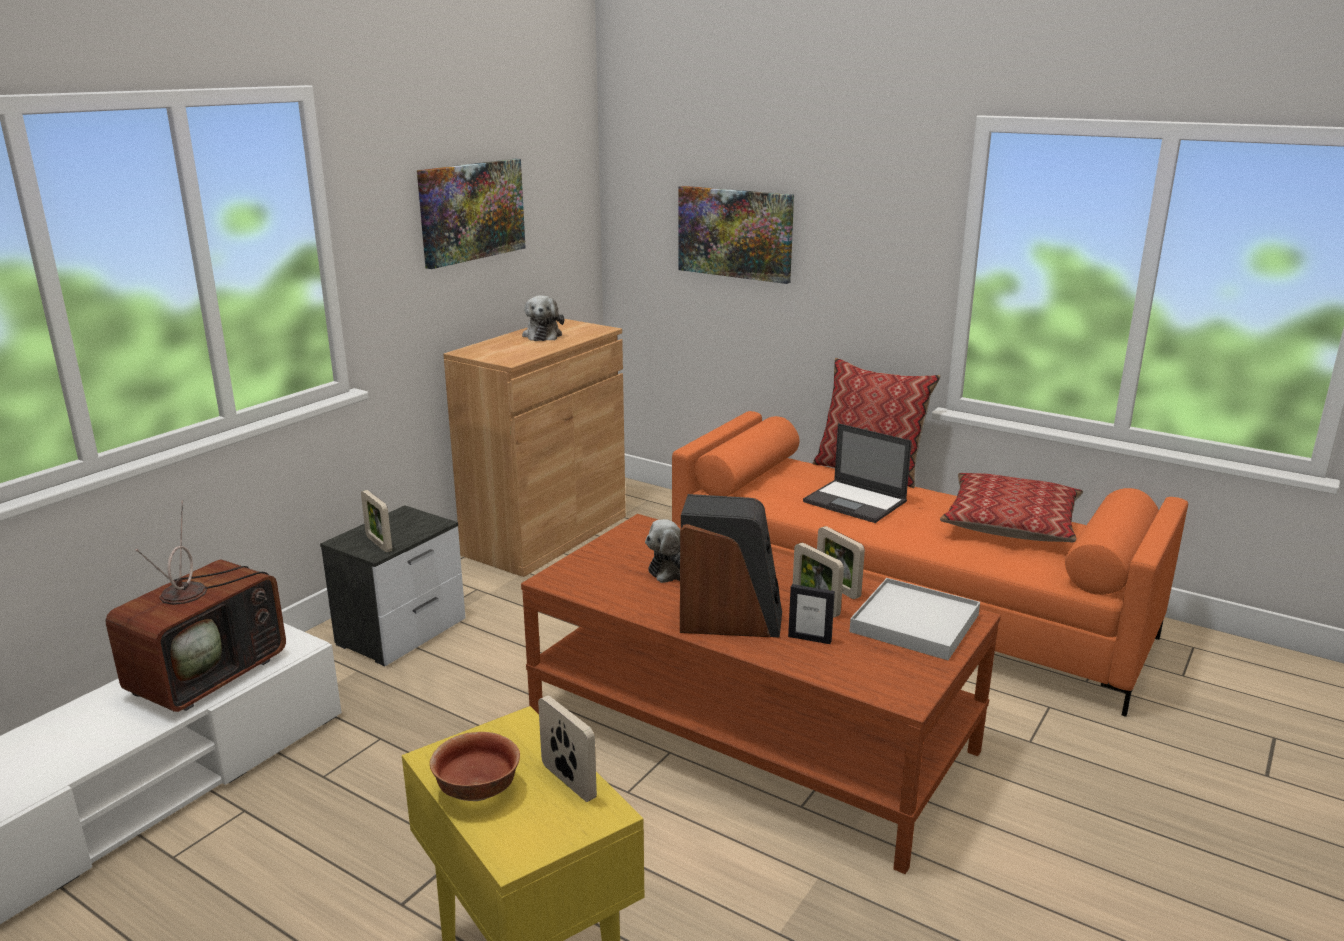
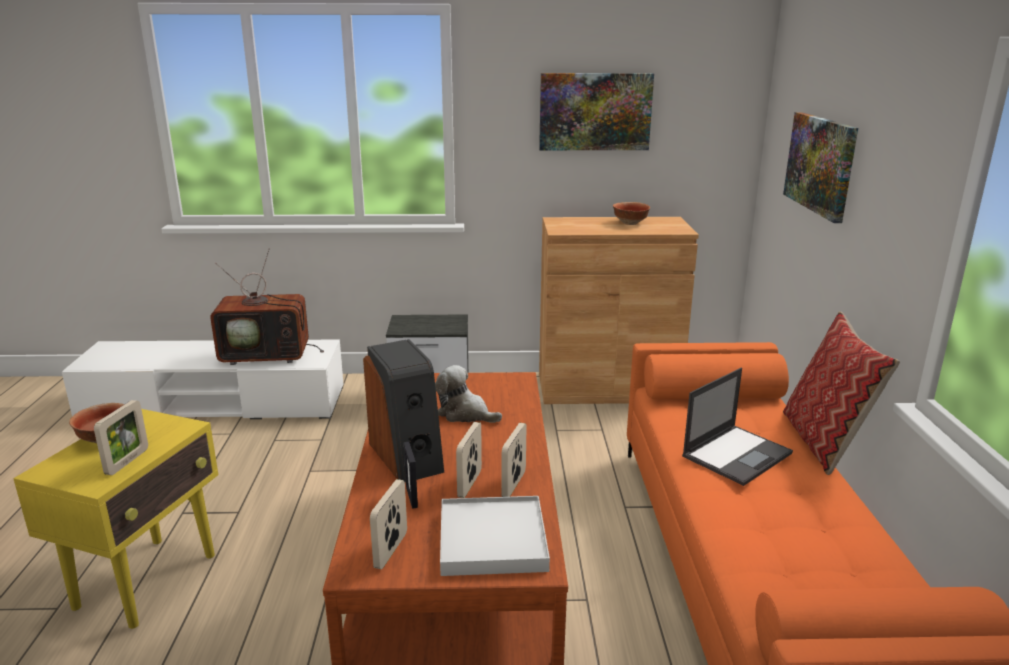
camera: 55 degrees right, 0 degrees up
(379, 544) = (409, 327): picture frame -> picture frame (391, 550)
(542, 335) = (631, 223): plush toy -> bowl
(856, 502) = (737, 454): laptop -> laptop turned 135 degrees counterclockwise
(1011, 522) = (848, 554): pillow -> none

